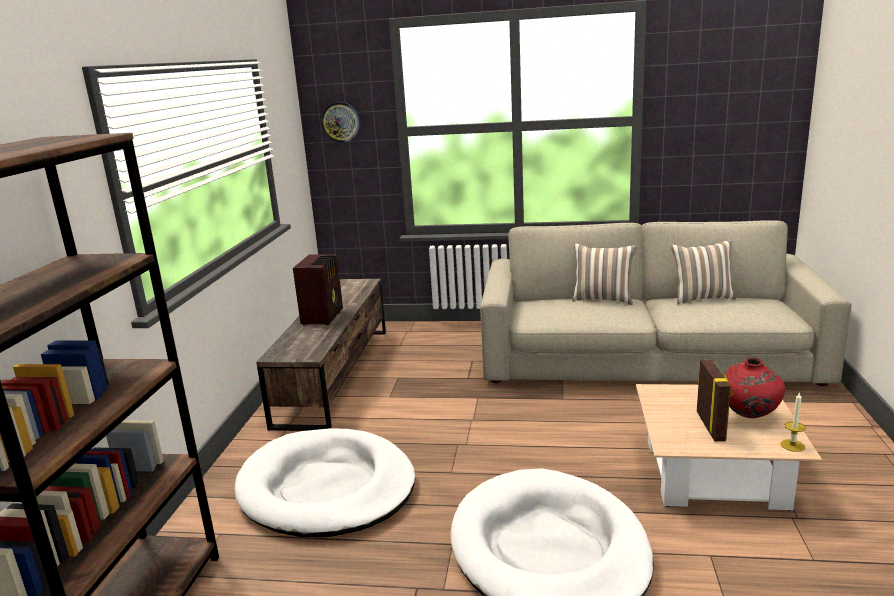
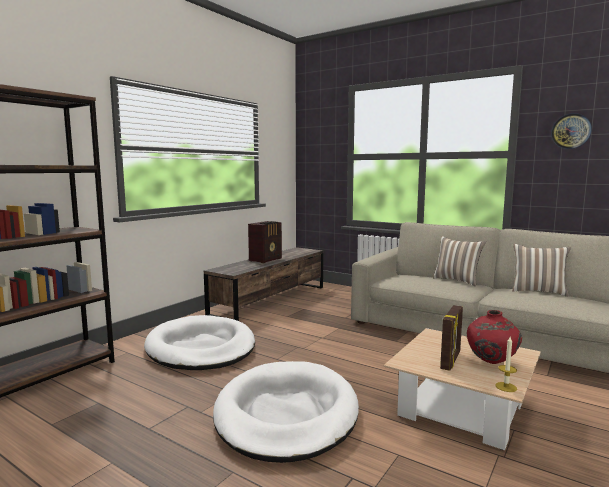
camera: 25 degrees right, 10 degrees down
(340, 122) = (316, 150): wall clock -> wall clock (571, 131)

